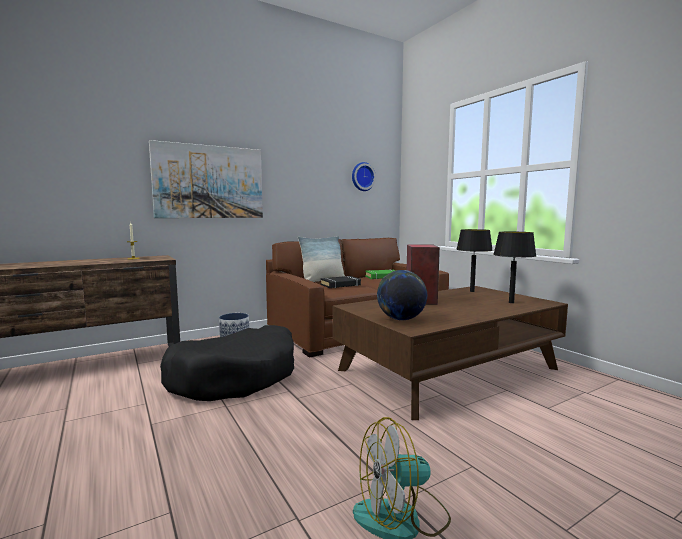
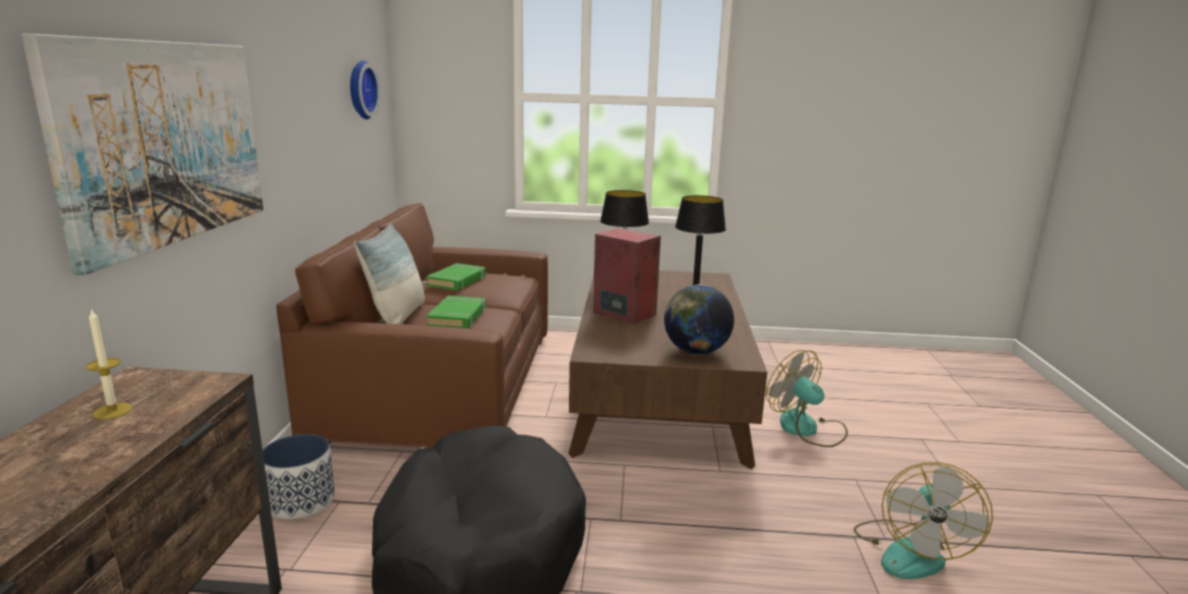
camera: 55 degrees left, 10 degrees up
(340, 285) = (458, 318): black book -> green book
(509, 427) = (807, 429): none -> fan

